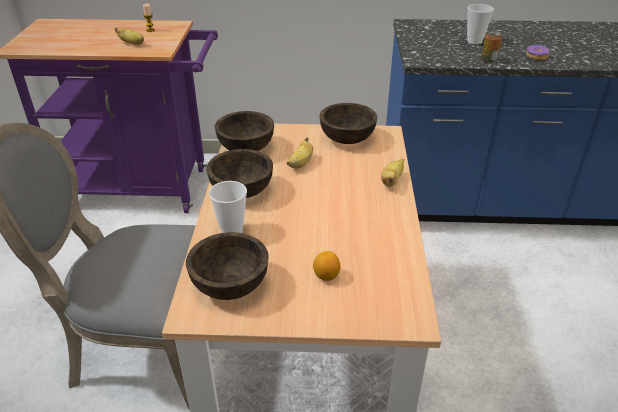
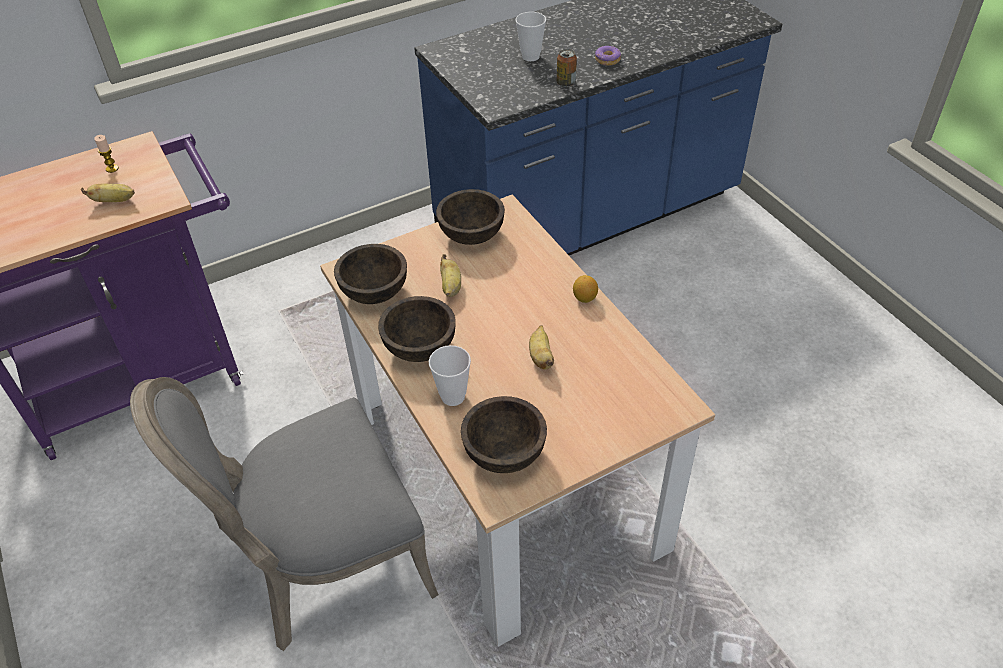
camera: 30 degrees left, 10 degrees up
(326, 276) = (580, 401): lemon -> lemon (584, 298)
(391, 181) = (556, 269): banana -> banana (541, 357)

